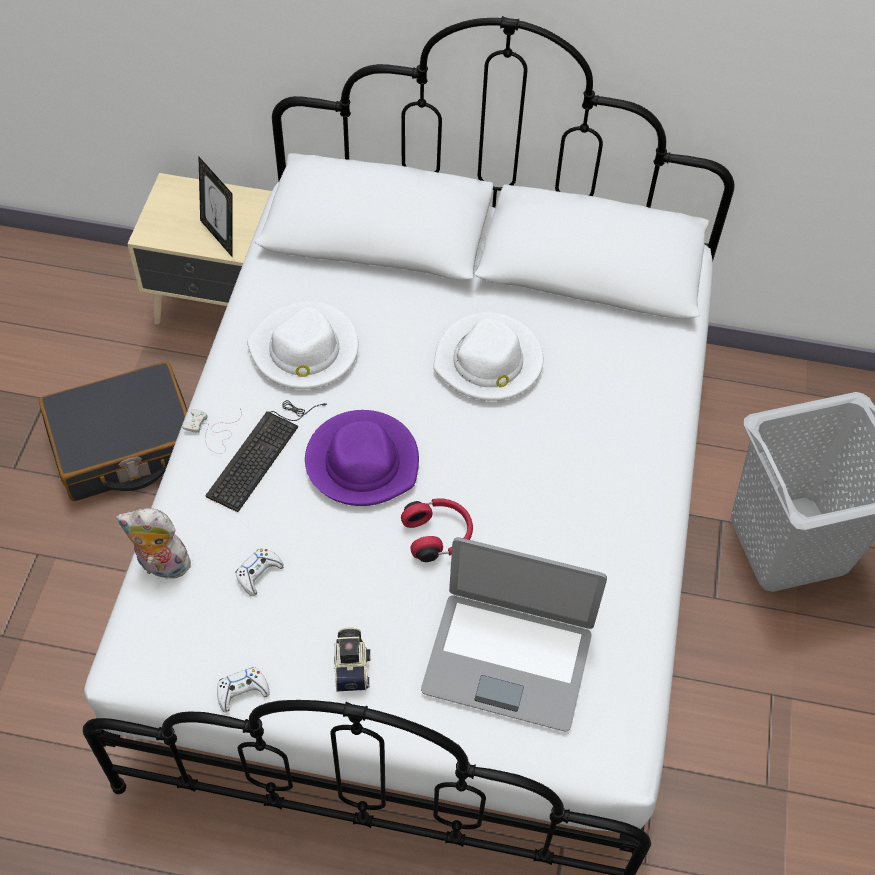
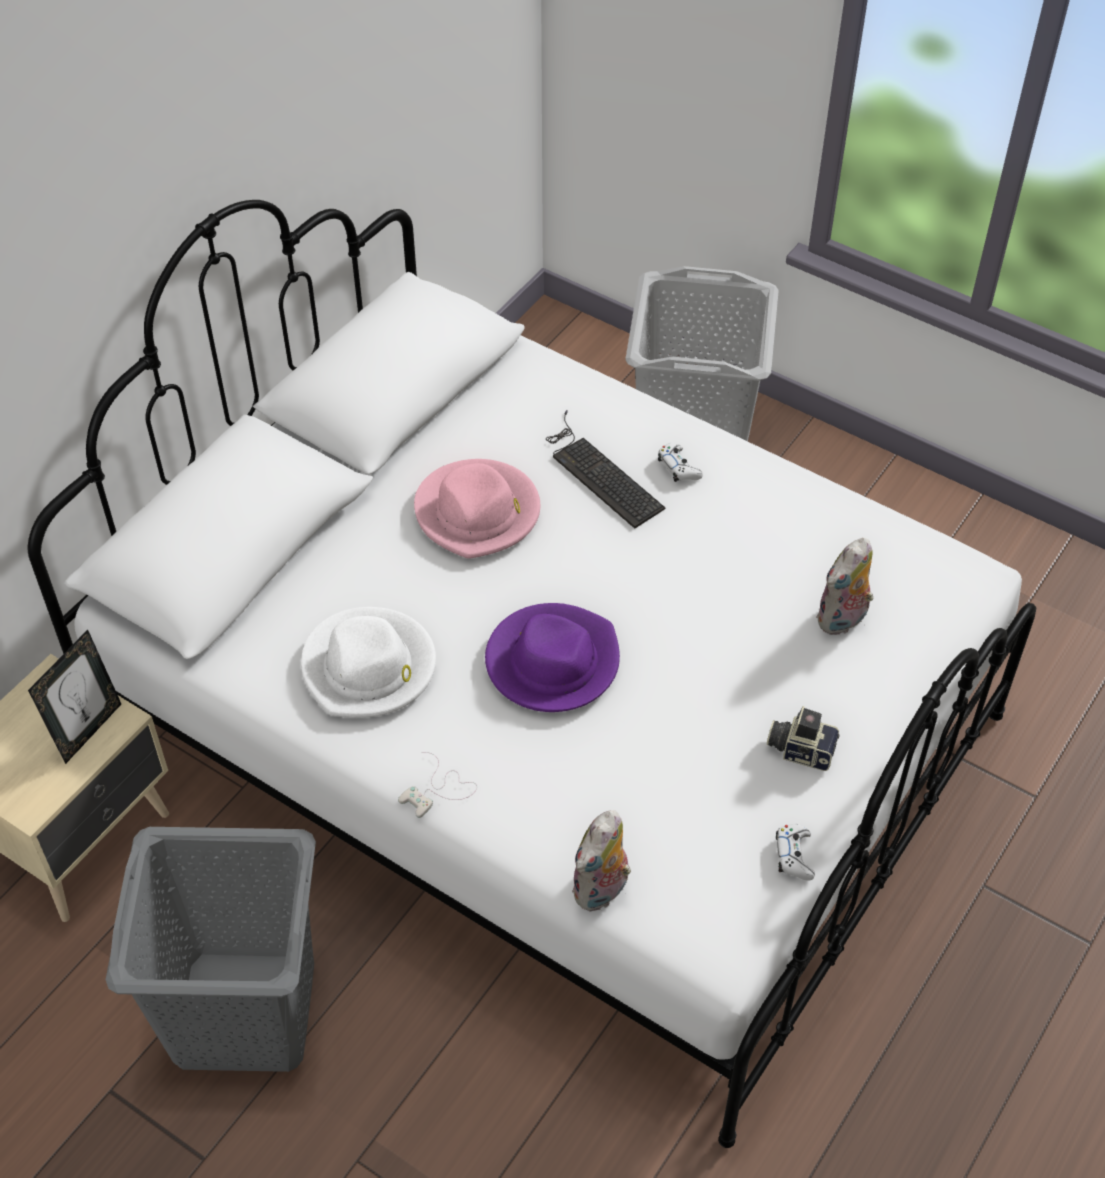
camera: 65 degrees left, 5 degrees down
(125, 445) = (243, 1010): black suitcase -> grey laundry basket
(220, 236) = (88, 730): picture frame -> picture frame turned 45 degrees counterclockwise
(258, 574) = (654, 799): white game controller -> white game controller (678, 467)
(263, 451) = (491, 749): keyboard -> keyboard (599, 472)
(438, 535) = (676, 627): red headphones -> none
(489, 362) = (478, 512): white hat -> pink hat
(508, 659) = (843, 620): laptop -> plush toy

